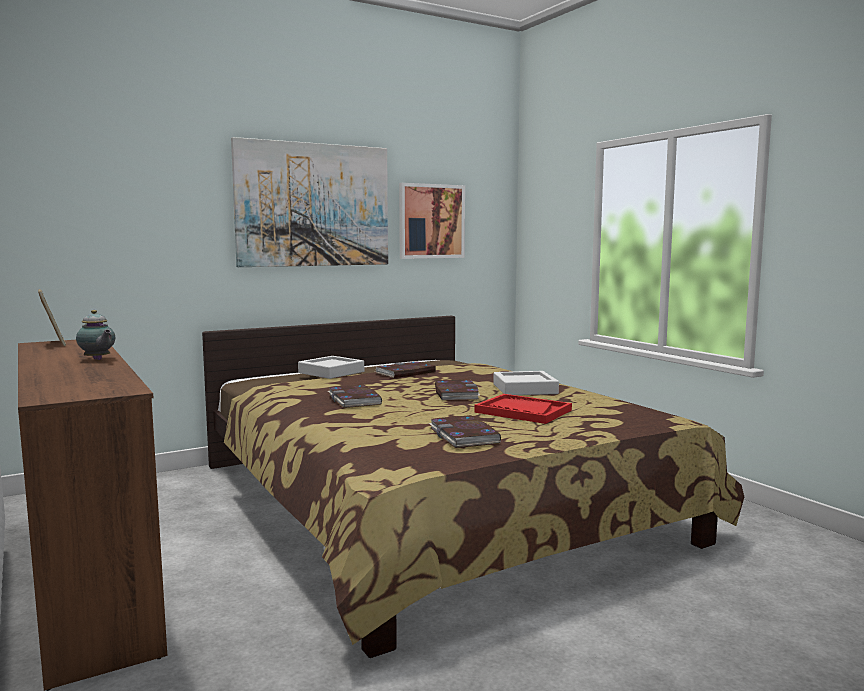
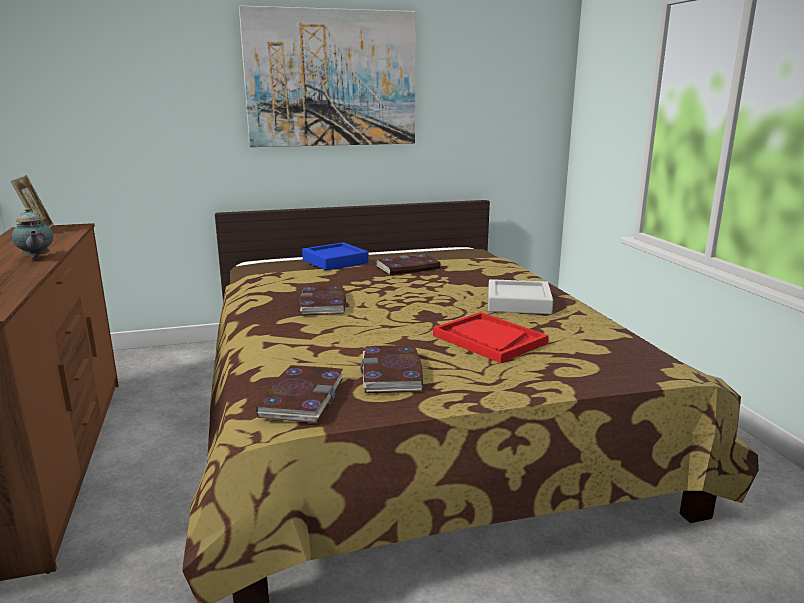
camera: 15 degrees right, 10 degrees up
(331, 372) = (335, 261): grey tray -> blue tray
(431, 221) = (468, 94): picture -> none
(456, 393) = (436, 303): book -> book (302, 397)

